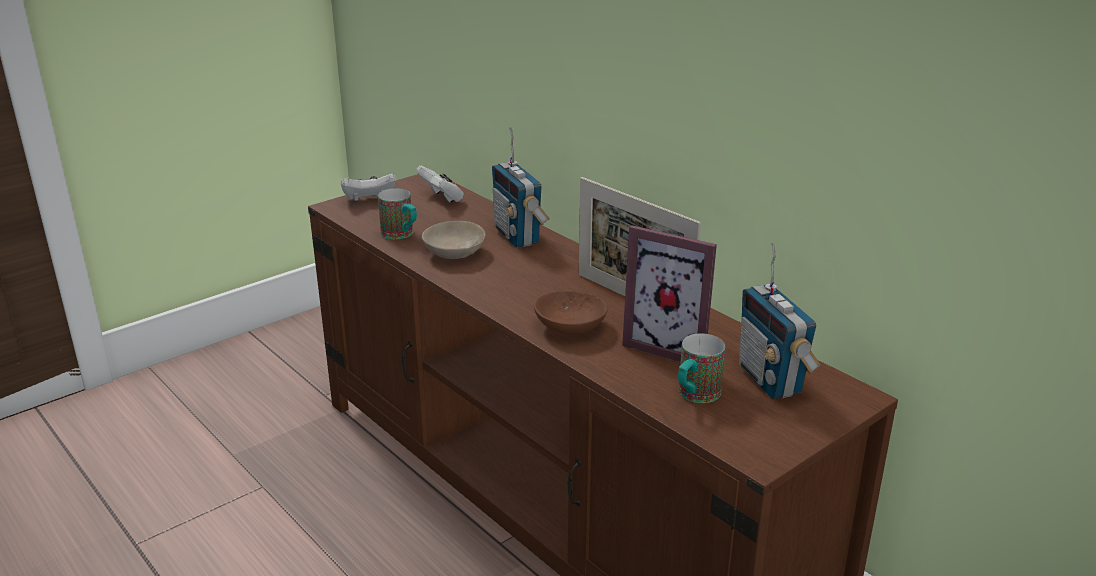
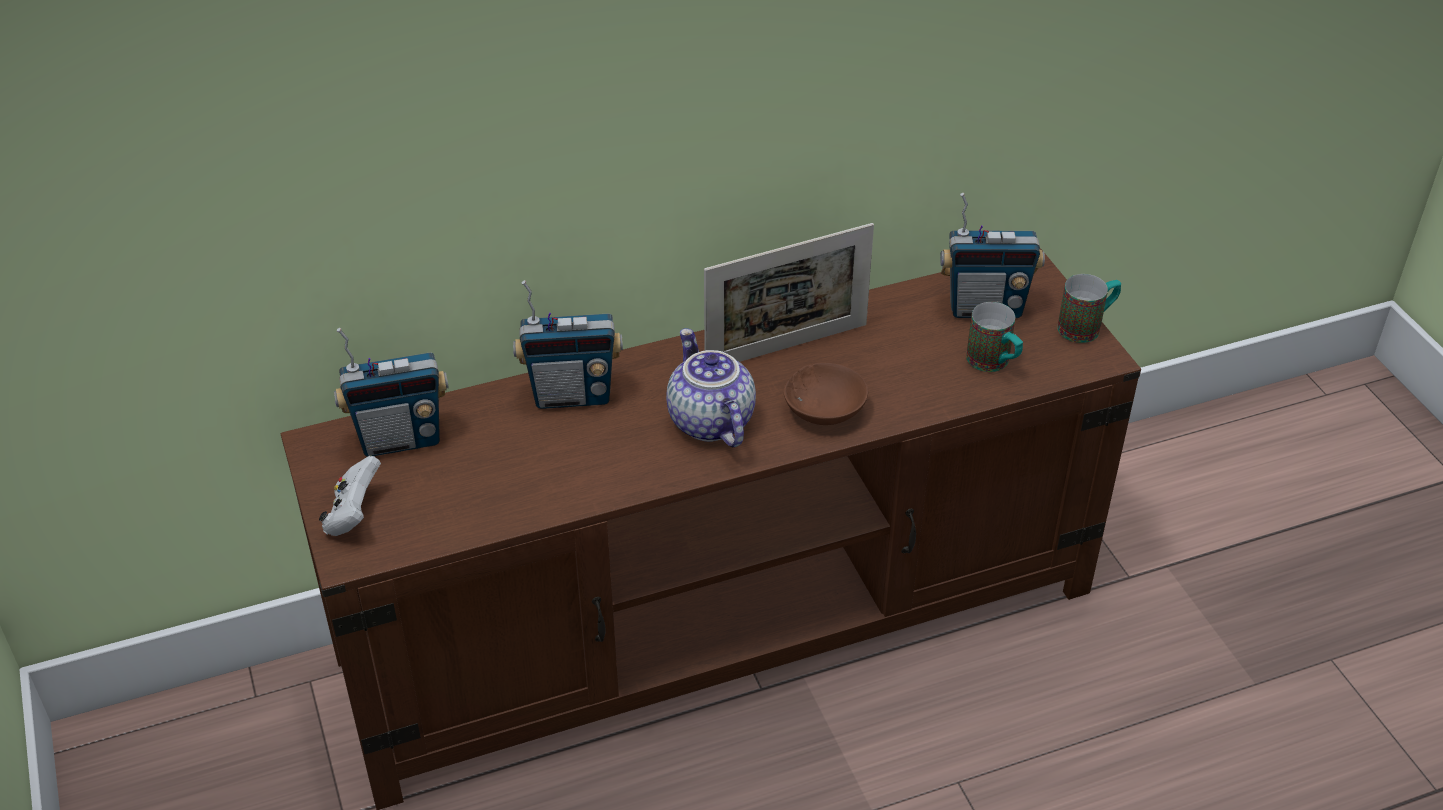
camera: 70 degrees left, 15 degrees up
(401, 235) = (500, 502): mug -> mug (1086, 326)
(442, 198) = (400, 439): white game controller -> radio
(453, 252) = (584, 463): beige bowl -> none
(524, 285) = (708, 421): none -> teapot
(671, 345) = (895, 349): picture frame -> none

